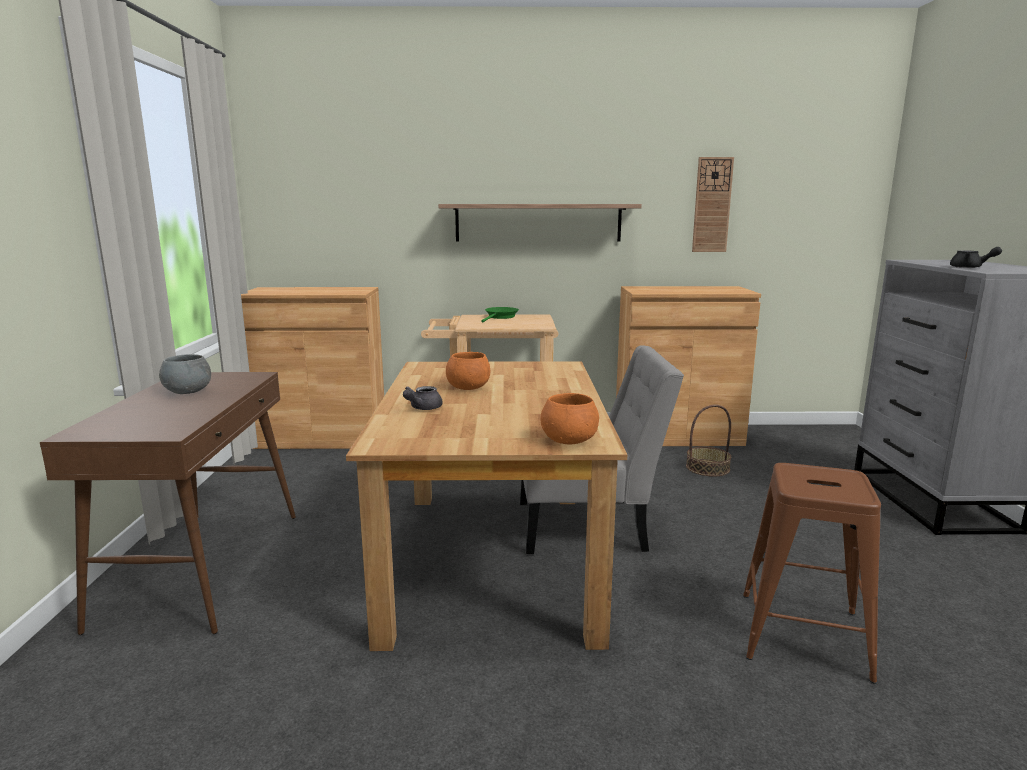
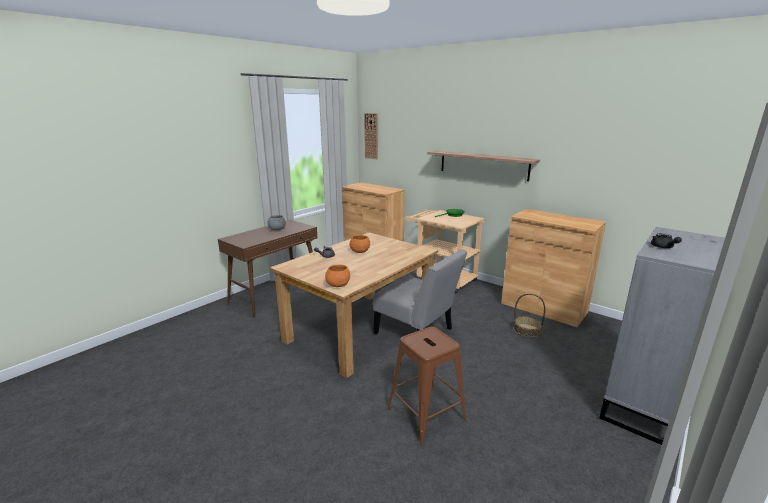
camera: 40 degrees right, 5 degrees up
(712, 205) = (592, 164): wall clock -> wall clock (371, 136)

